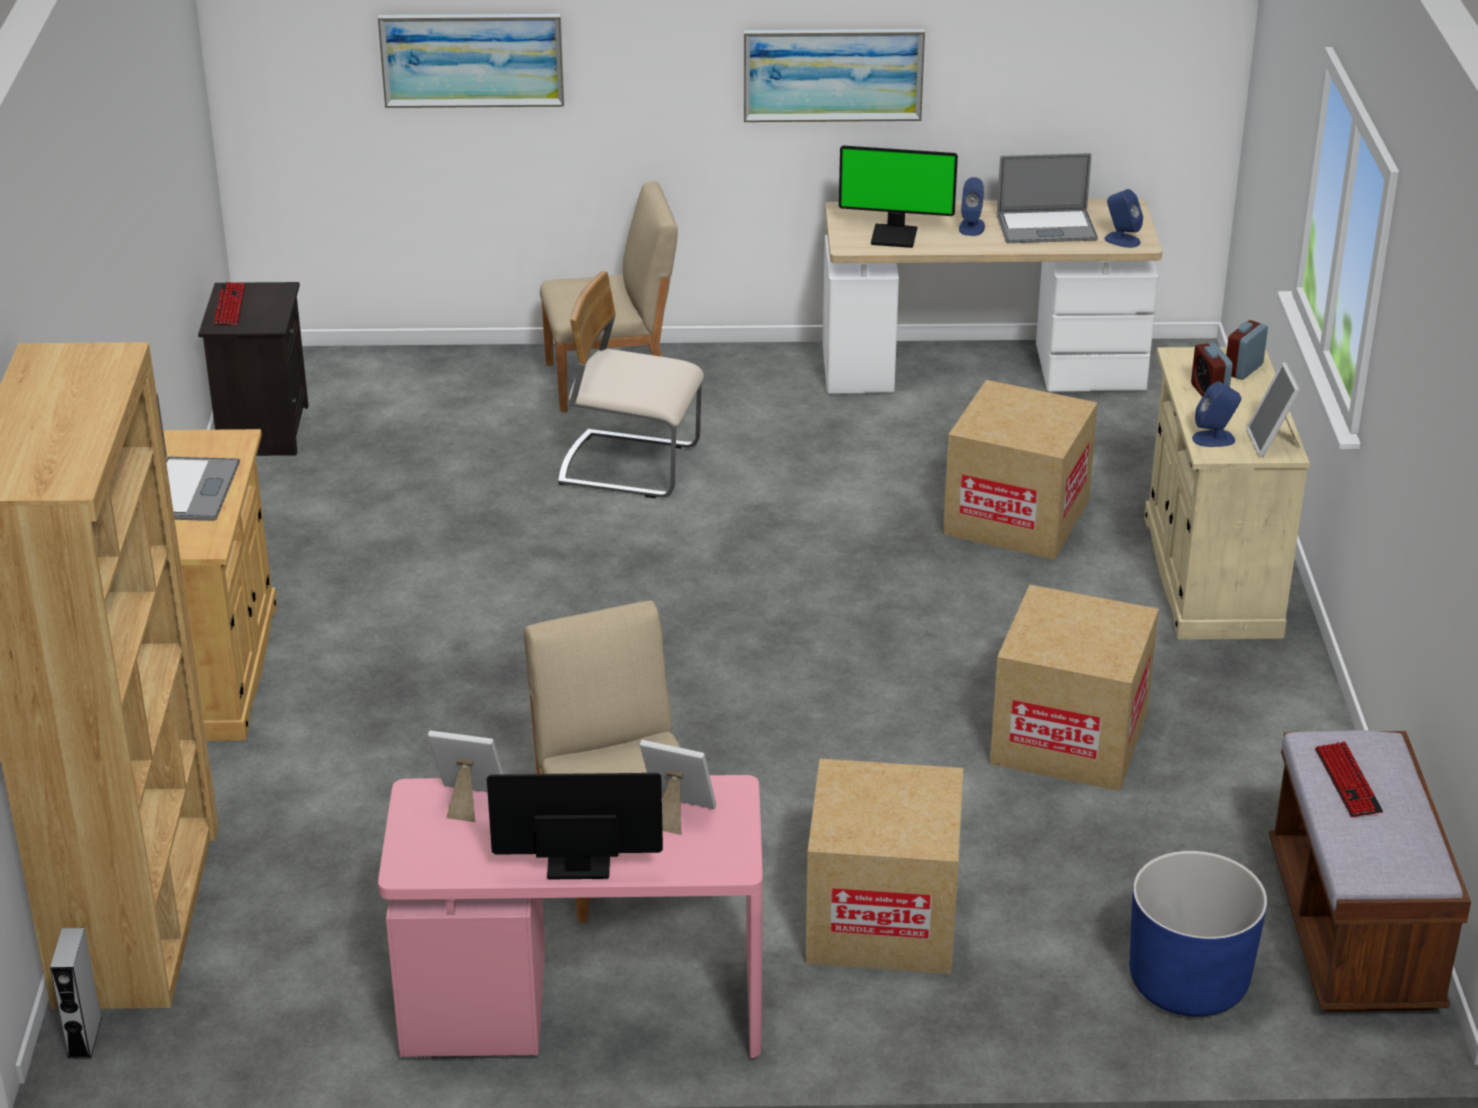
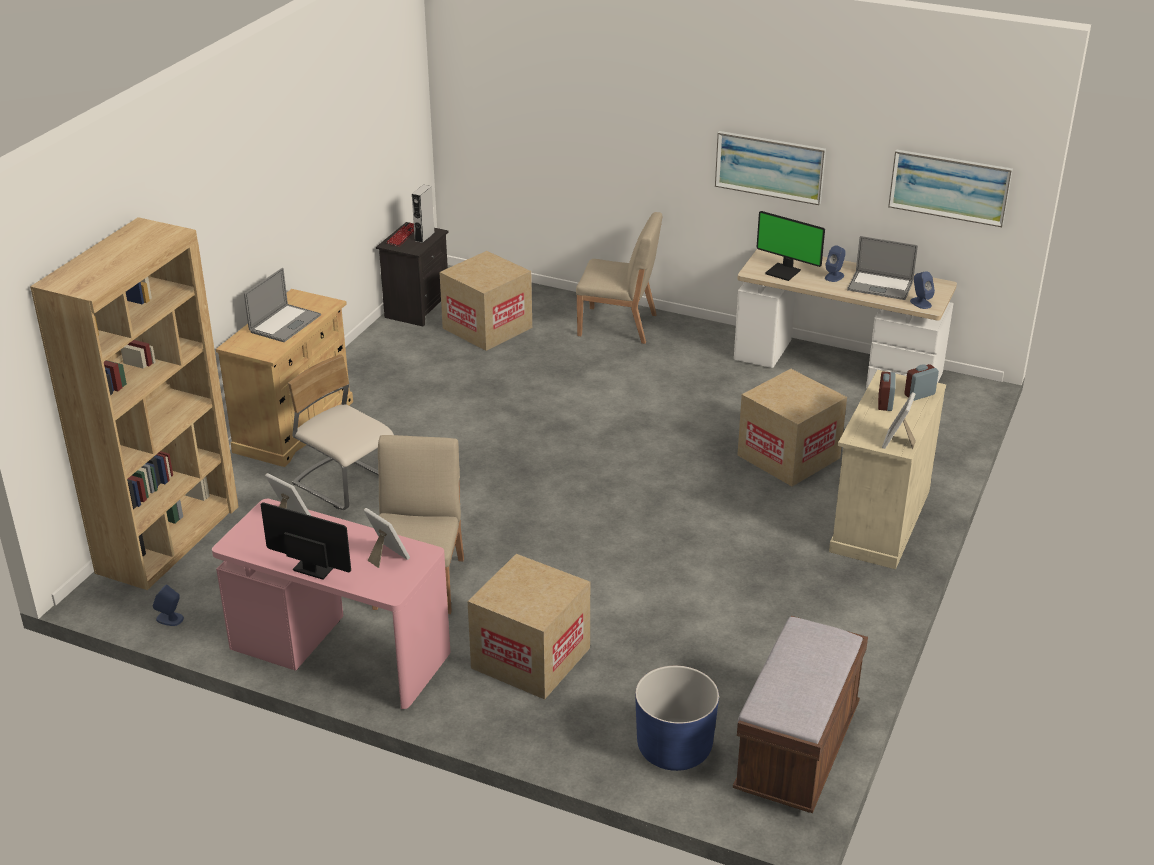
camera: 25 degrees right, 0 degrees up
(84, 1037) = (98, 592): grey speaker -> grey speaker (424, 237)
(472, 59) = (567, 121): picture -> picture (949, 187)
(630, 466) = (591, 373): beige chair -> beige chair (344, 483)
(1069, 738) = (717, 590): cardboard box -> cardboard box (487, 328)
(1214, 439) = (863, 431): blue speaker -> blue speaker (170, 619)
(1348, 781) = (800, 654): keyboard -> none

